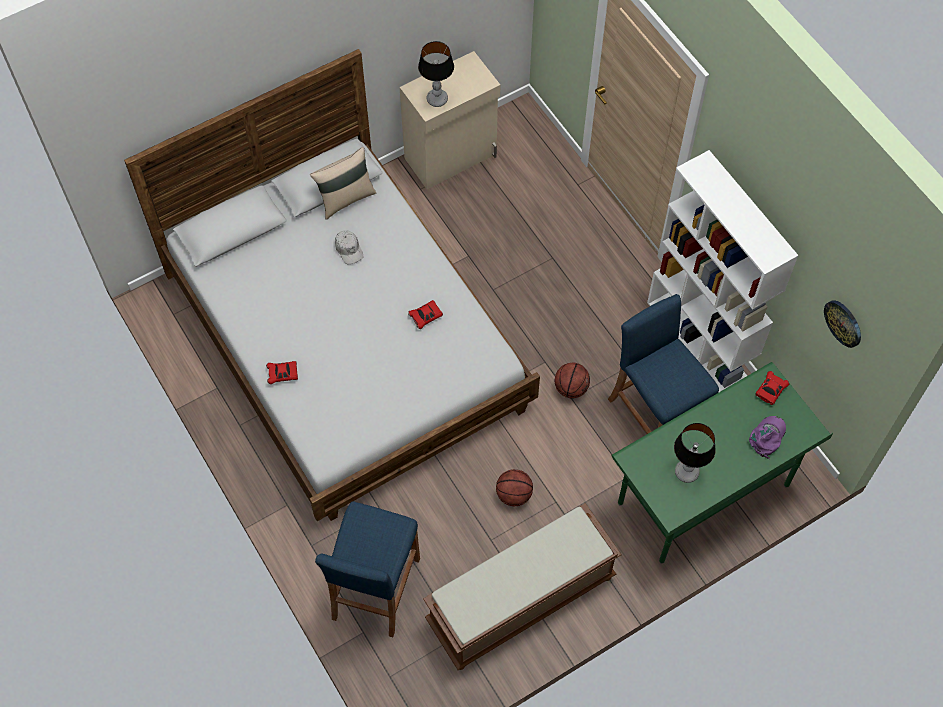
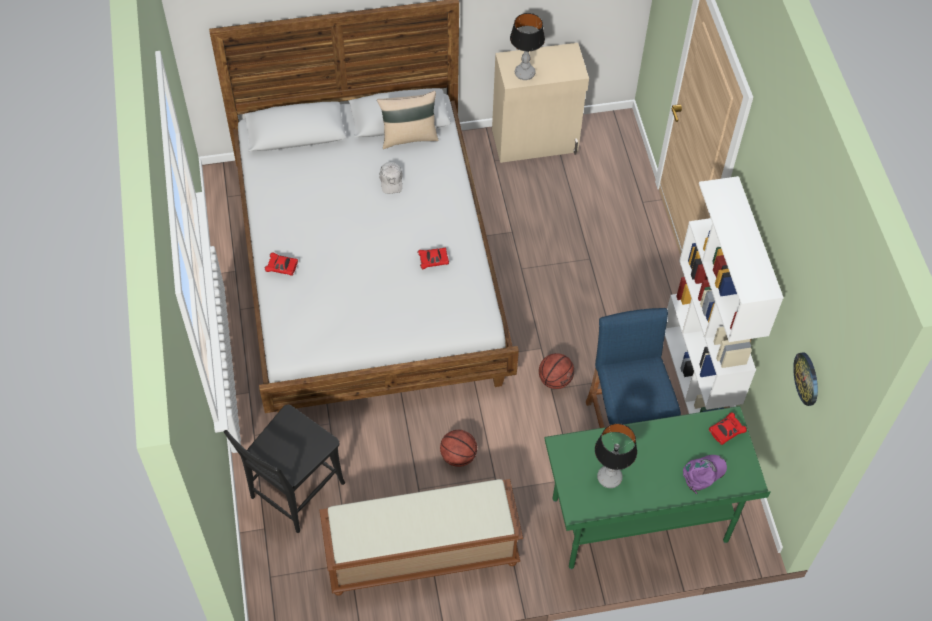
camera: 20 degrees right, 5 degrees down
(375, 588) = (293, 493): blue stool -> black chair

